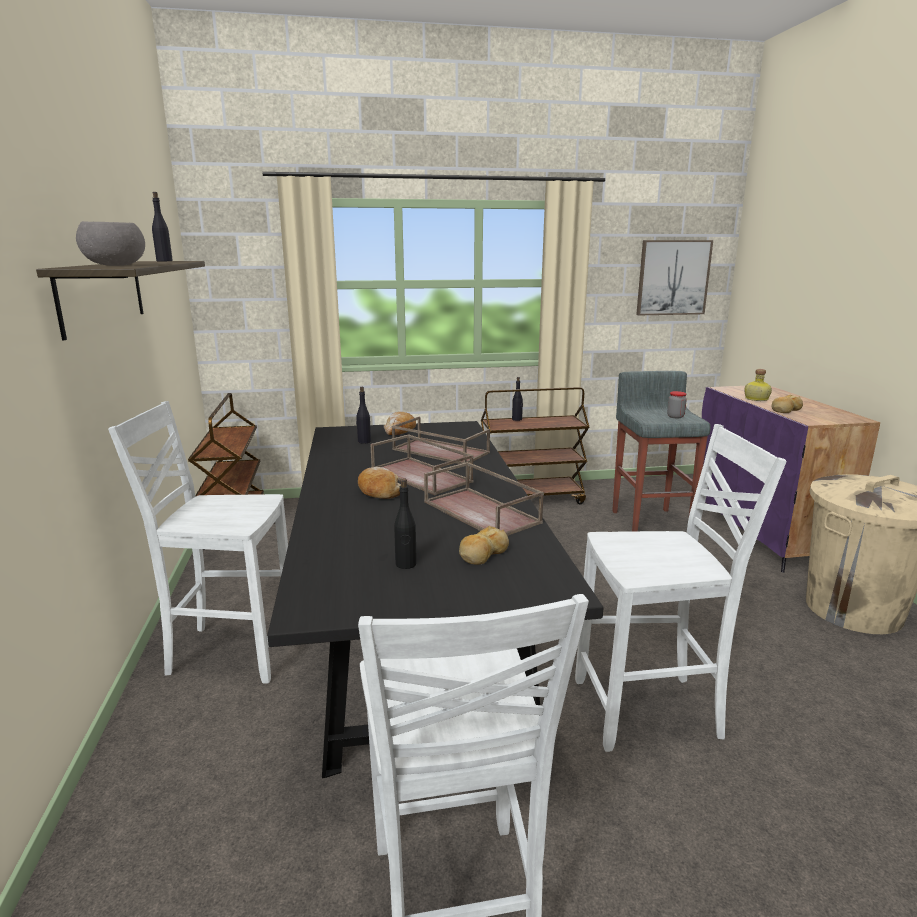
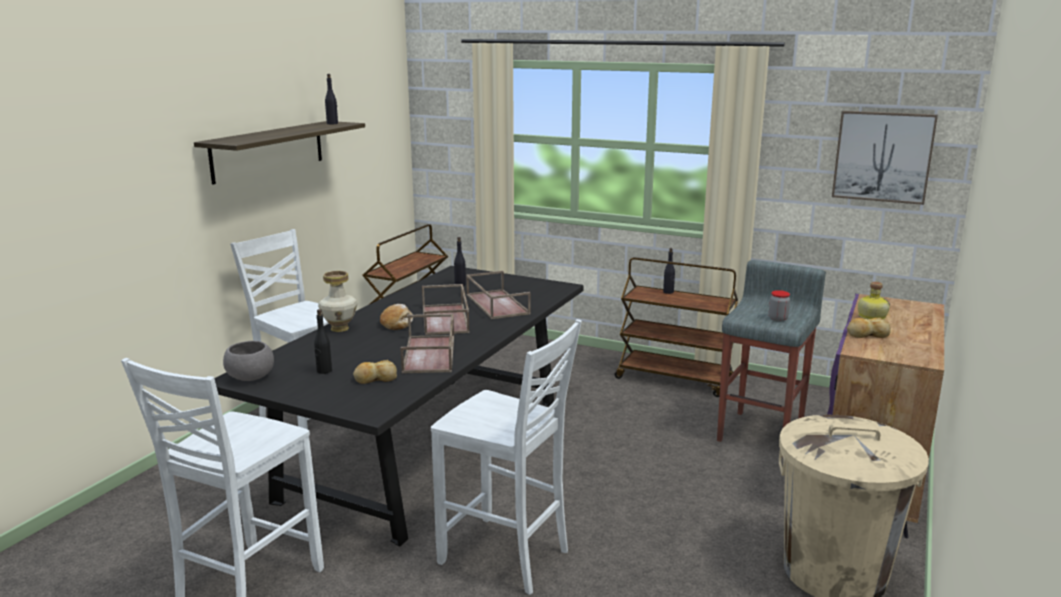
camera: 35 degrees right, 0 degrees up
(115, 265) = (250, 137): grey bowl -> grey bowl (250, 377)
(324, 512) = (340, 328): none -> vase
(399, 430) = (504, 280): bread -> none

